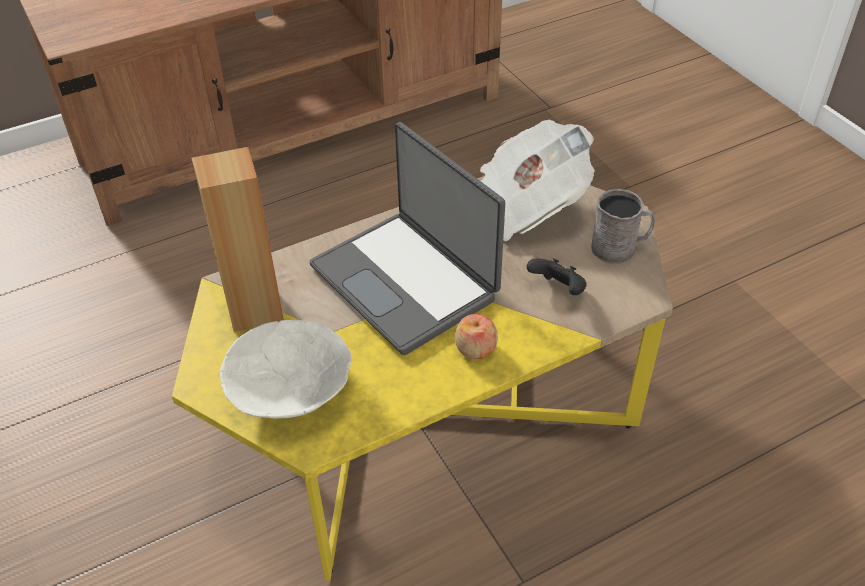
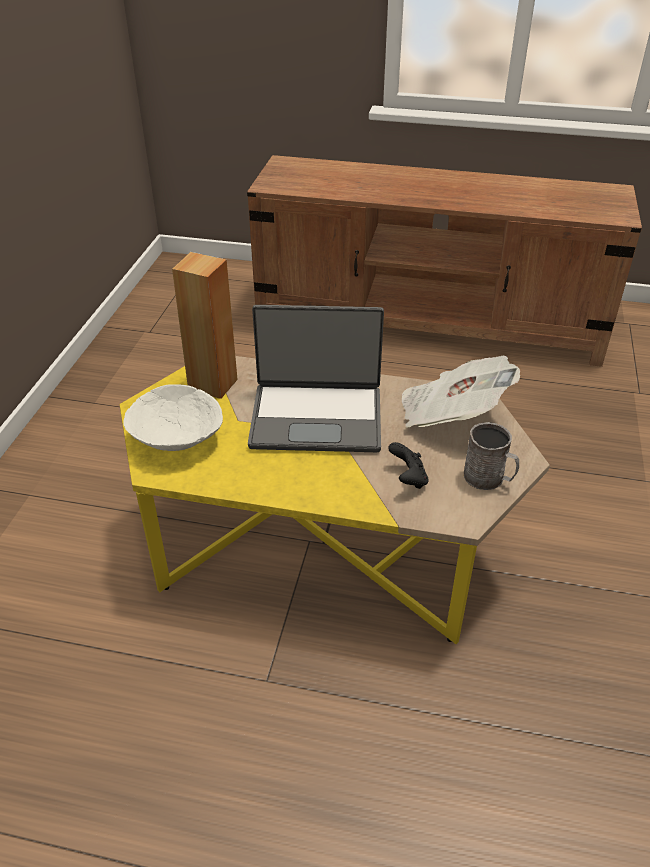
camera: 40 degrees right, 5 degrees down
(406, 281) = (317, 417): laptop -> laptop turned 90 degrees counterclockwise
(475, 348) = (308, 480): apple -> none

